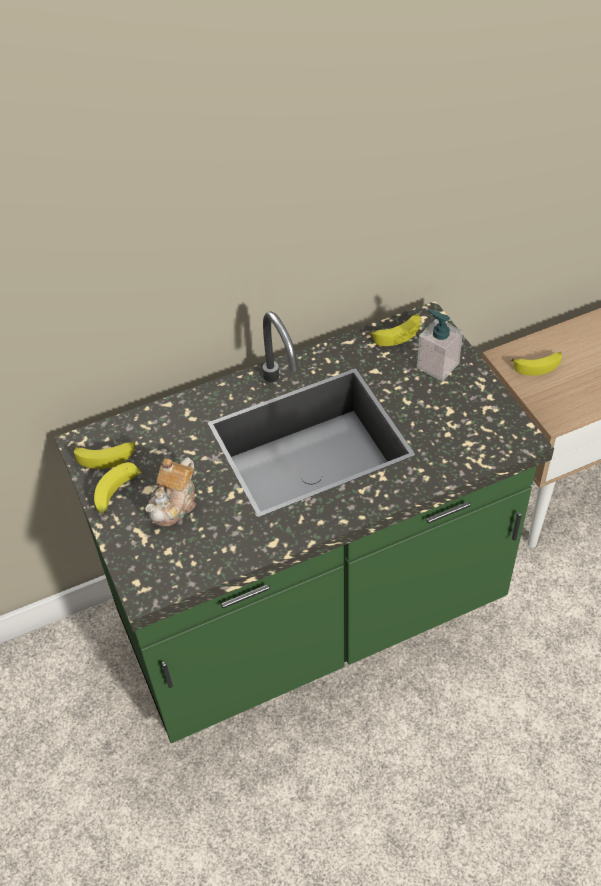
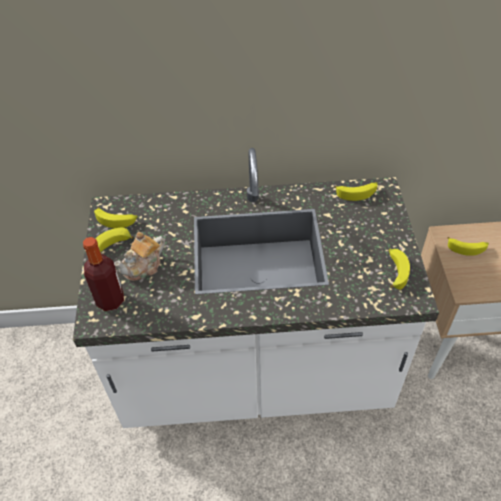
camera: 20 degrees right, 0 degrees up
(153, 558) = (110, 300): none -> bottle
(310, 614) = (255, 372): green counter -> white counter
(437, 365) = (376, 224): soap dispenser -> none
(485, 415) = (395, 271): none -> banana

